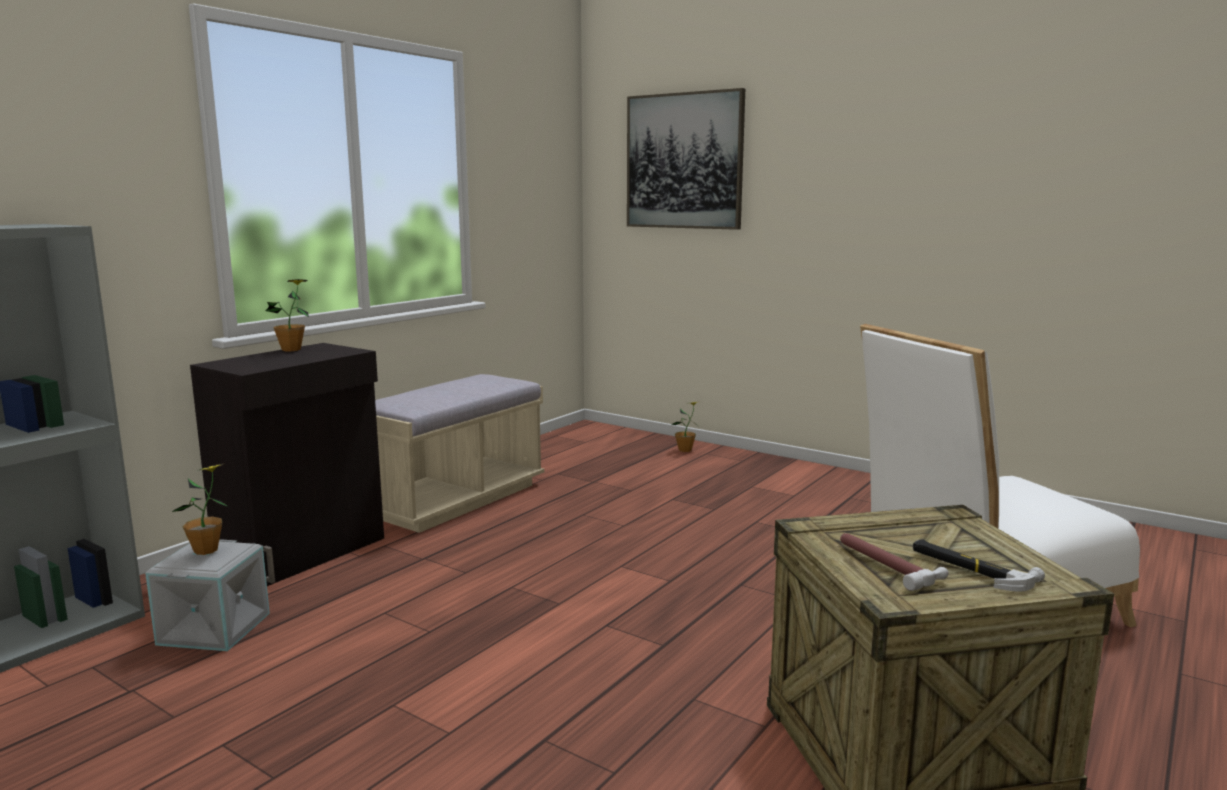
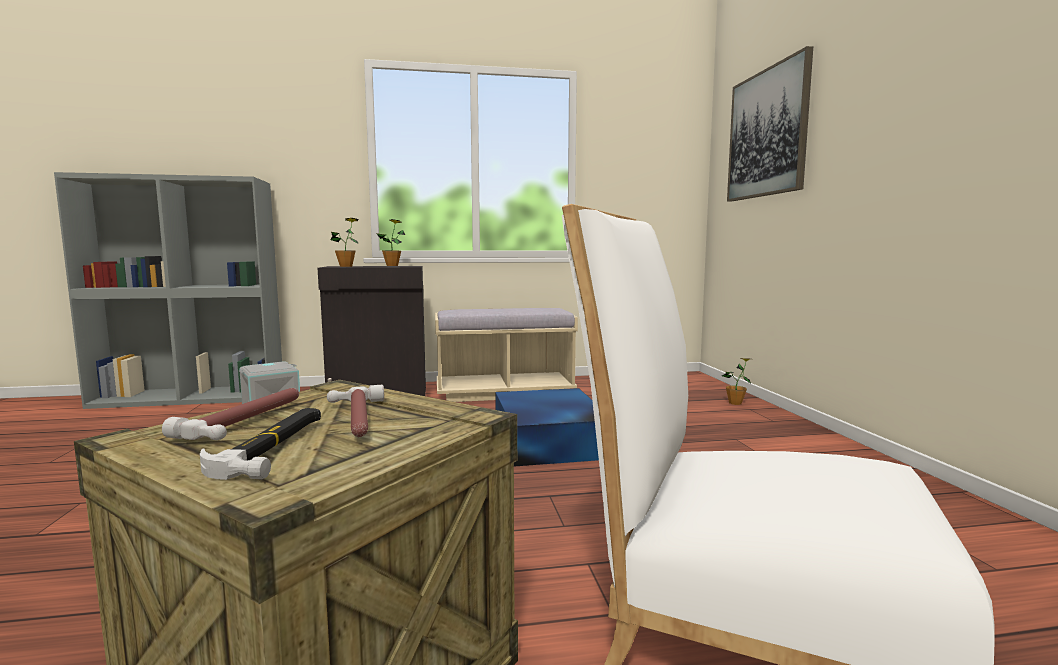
camera: 45 degrees right, 5 degrees down
(206, 550) = (267, 363): potted plant -> potted plant (346, 266)
(630, 538) = (549, 441): none -> blue storage box
(924, 539) = (356, 419): none -> hammer

